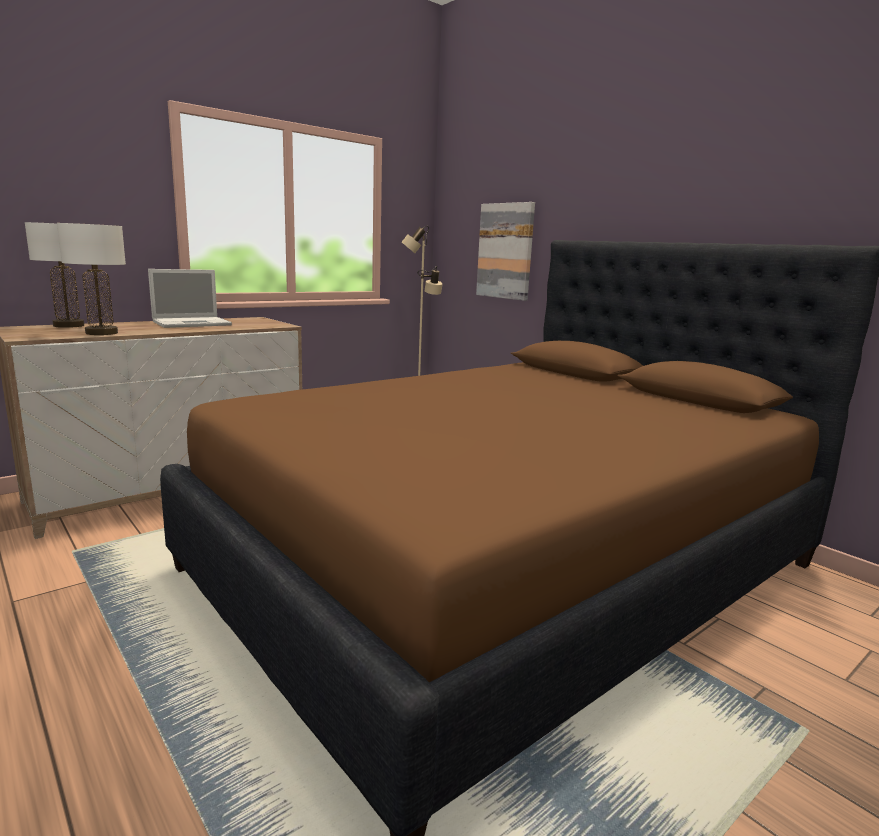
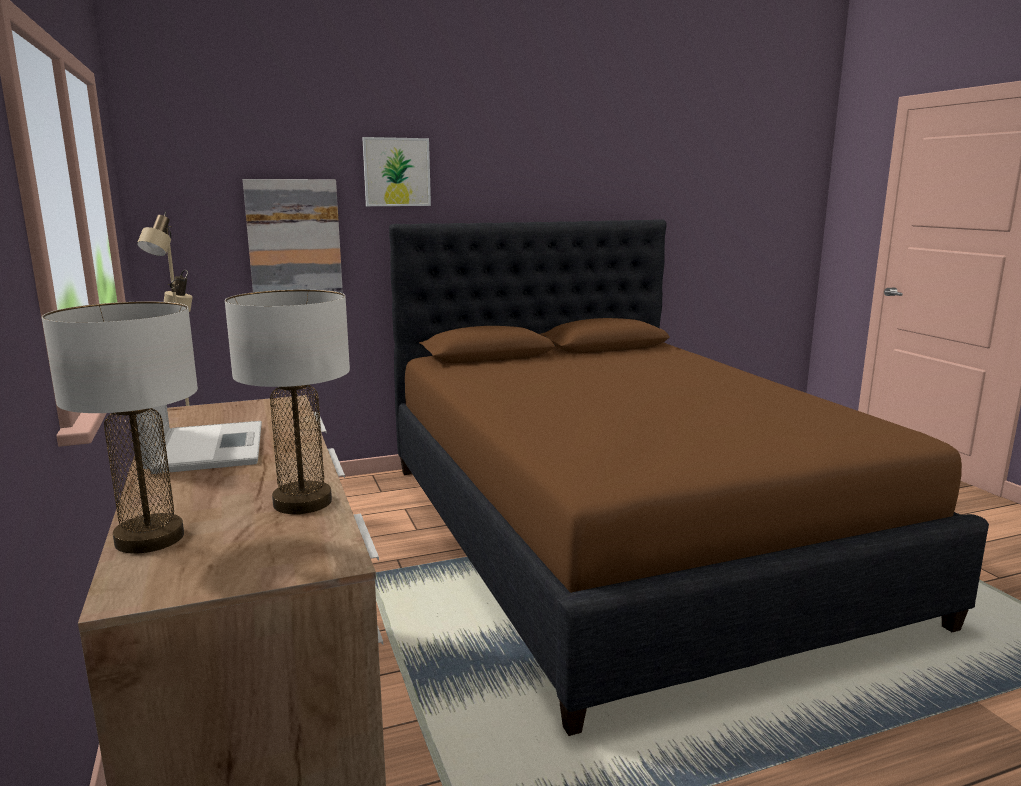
camera: 70 degrees left, 0 degrees up
(578, 193) = (397, 172): none -> picture

